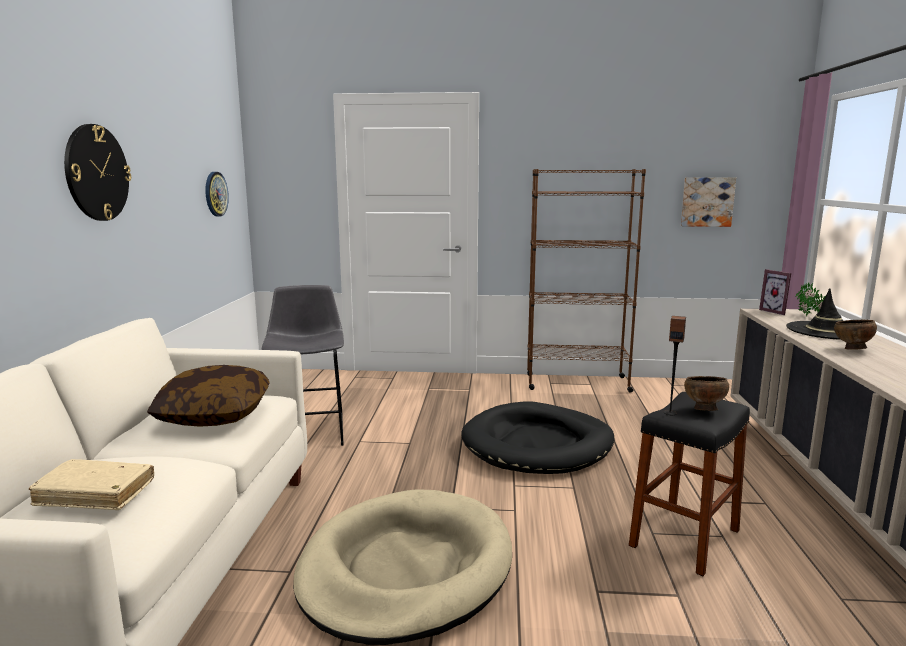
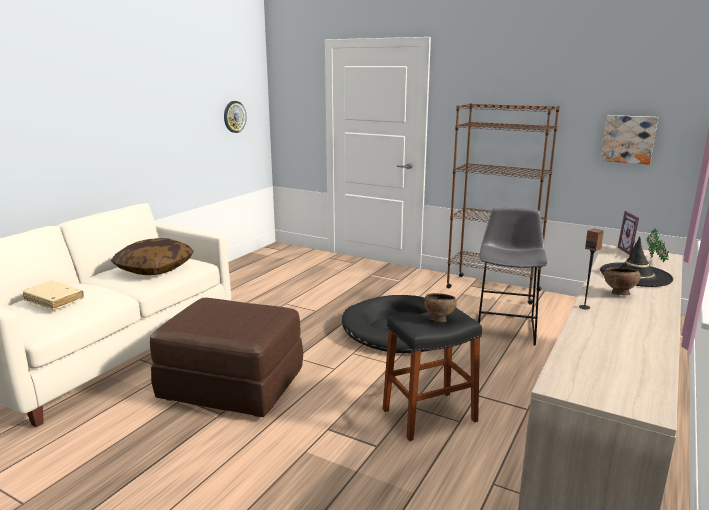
camera: 25 degrees right, 5 degrees up
(96, 173) = (125, 110): wall clock -> none
(310, 430) = (263, 290): grey stool -> grey stool (506, 326)
(406, 569) = (231, 386): beige dog bed -> brown ottoman
(670, 413) = (406, 317): speaker -> speaker (584, 307)

